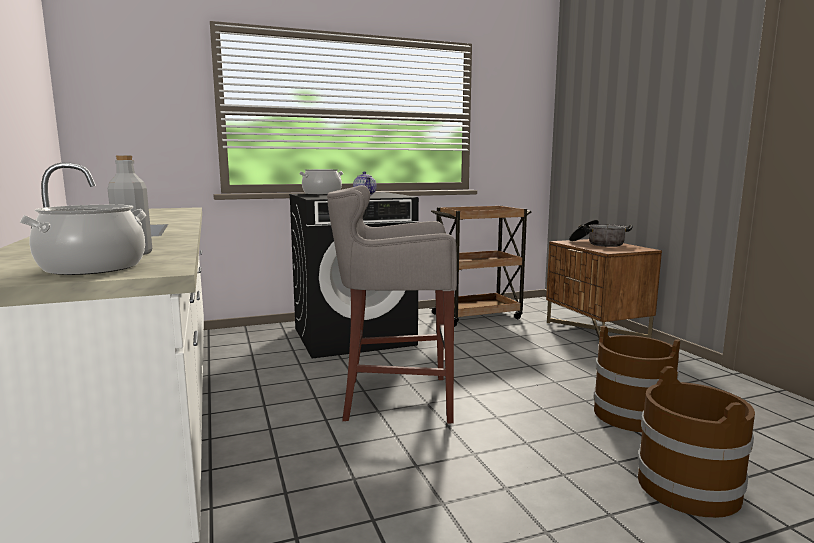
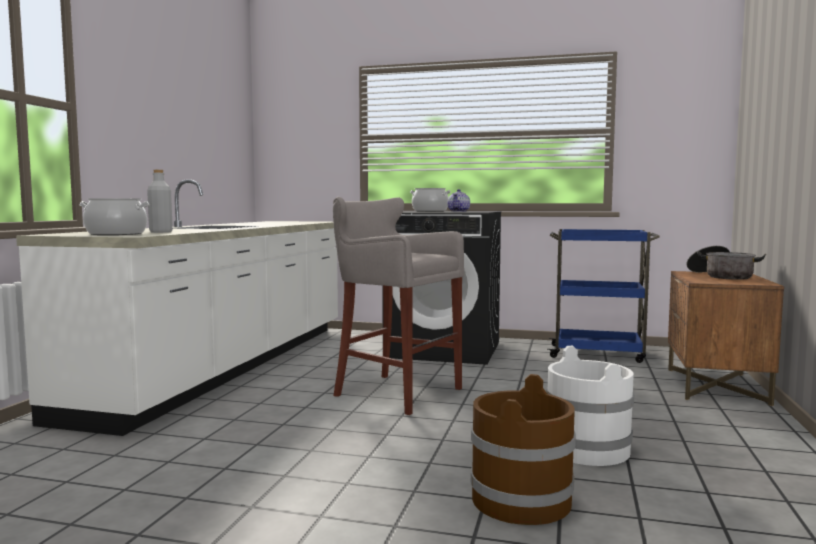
camera: 35 degrees right, 5 degrees down
(478, 316) = (598, 354): brown cart -> blue cart
(632, 415) = (588, 449): brown bucket -> white bucket

